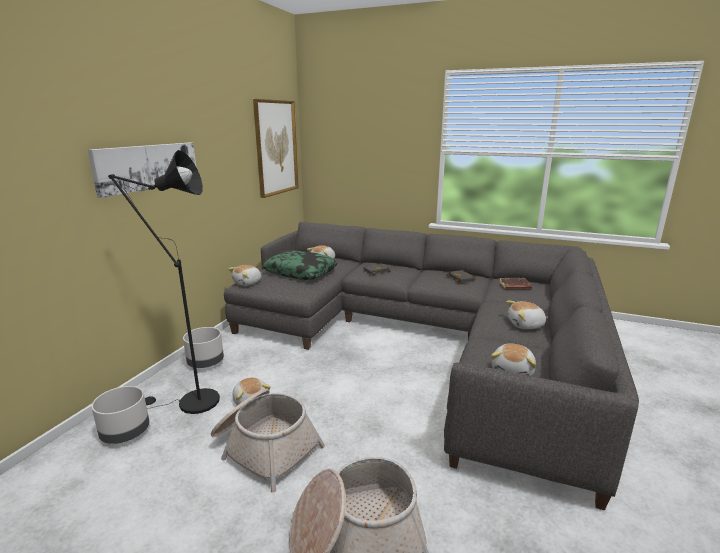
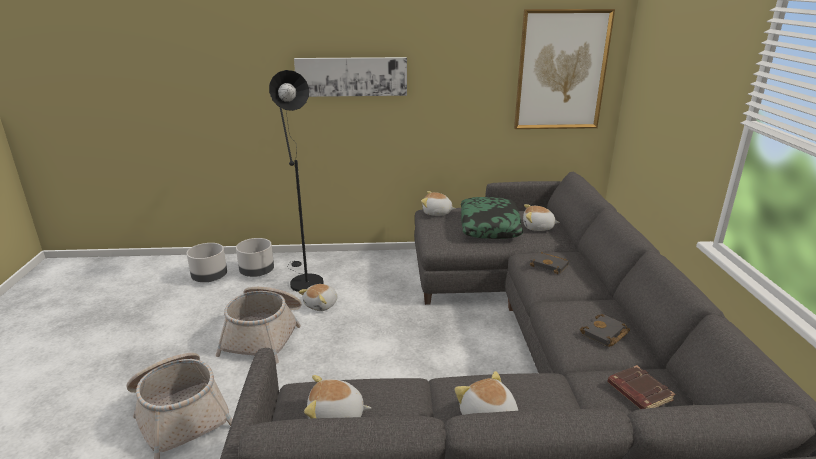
camera: 65 degrees right, 5 degrees up
(206, 363) = (360, 264): grey planter -> grey planter (210, 278)

